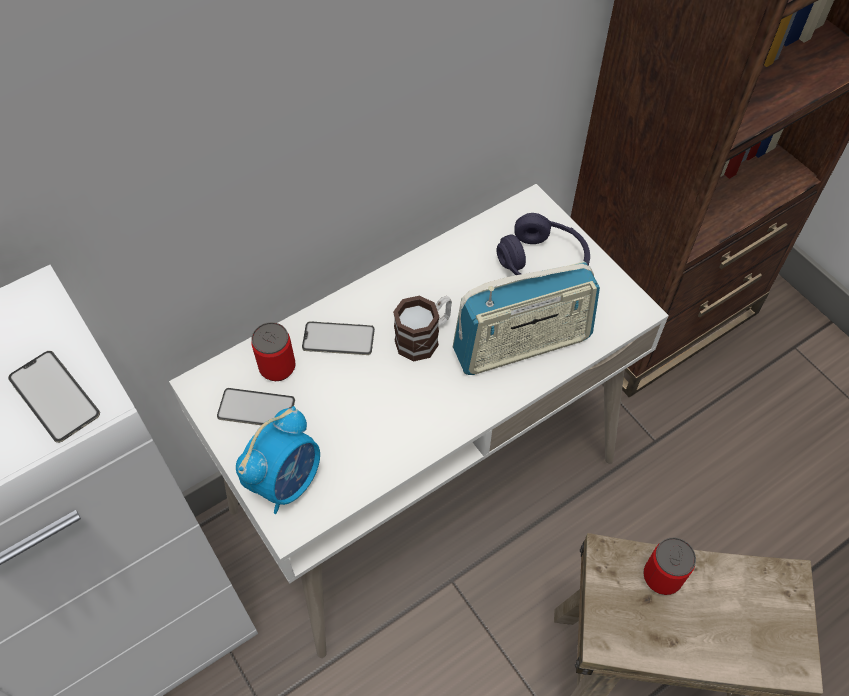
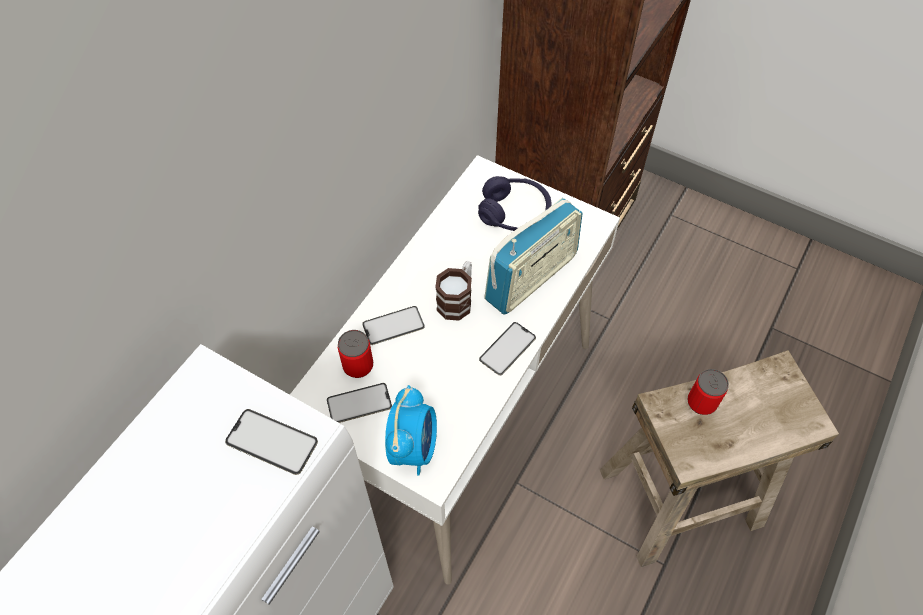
camera: 25 degrees left, 0 degrees up
(450, 415) = (507, 348): none -> phone

